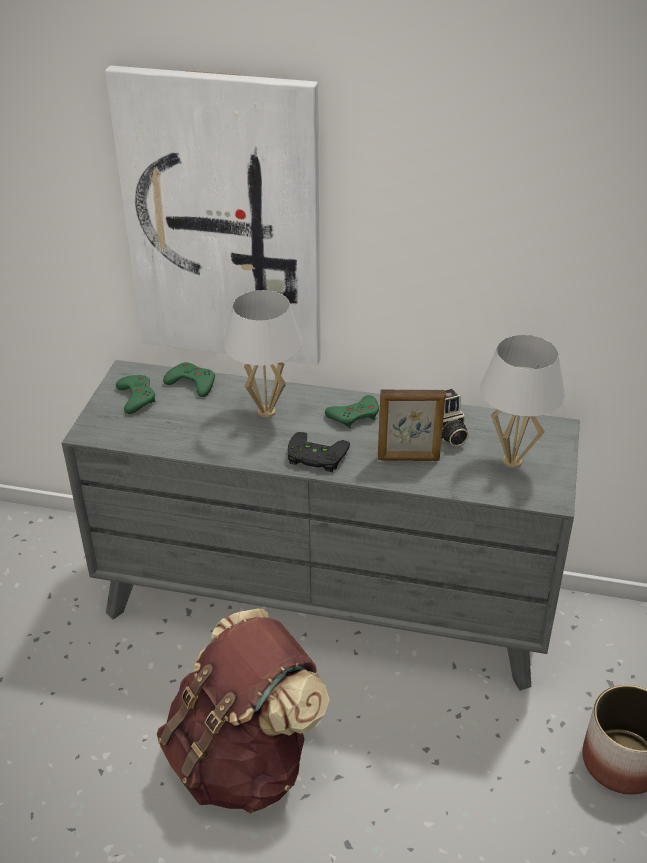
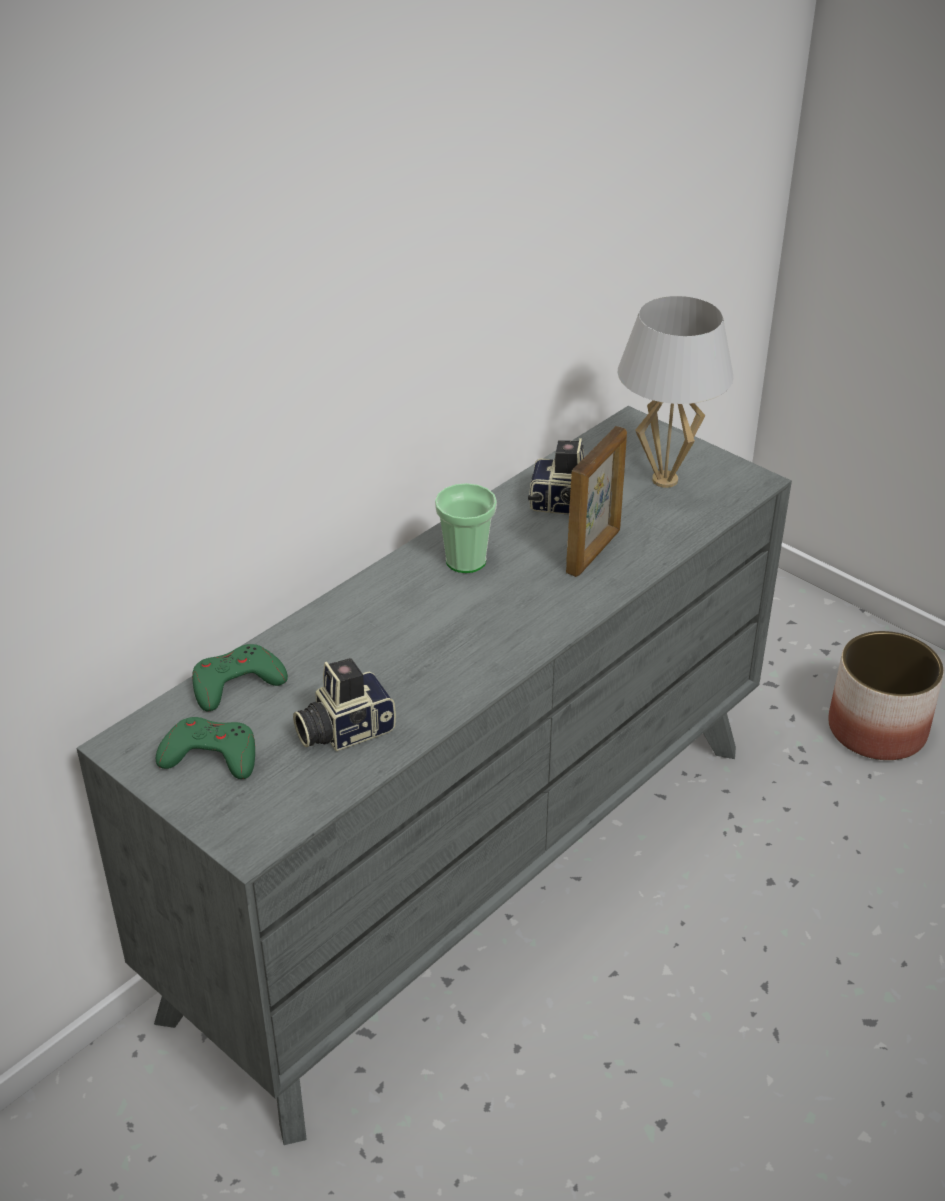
camera: 60 degrees left, 0 degrees up
(184, 429) = (343, 730): none -> camera
(223, 221) = (213, 380): picture -> none
(244, 759) = (681, 1076): brown backpack -> none
(266, 411) = (381, 634): white table lamp -> none
(315, 457) = (525, 627): black game controller -> none
(354, 415) = (466, 561): green game controller -> cup

